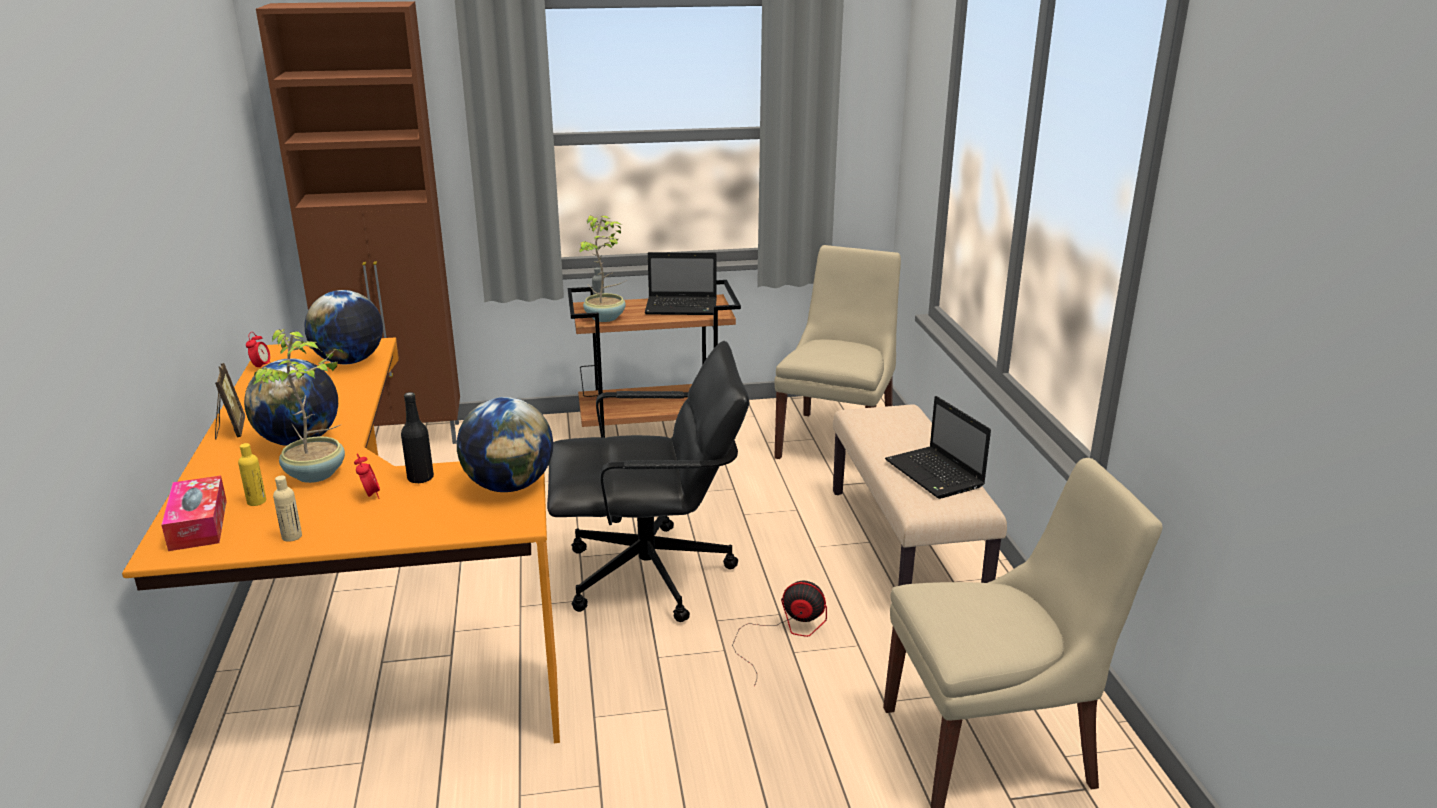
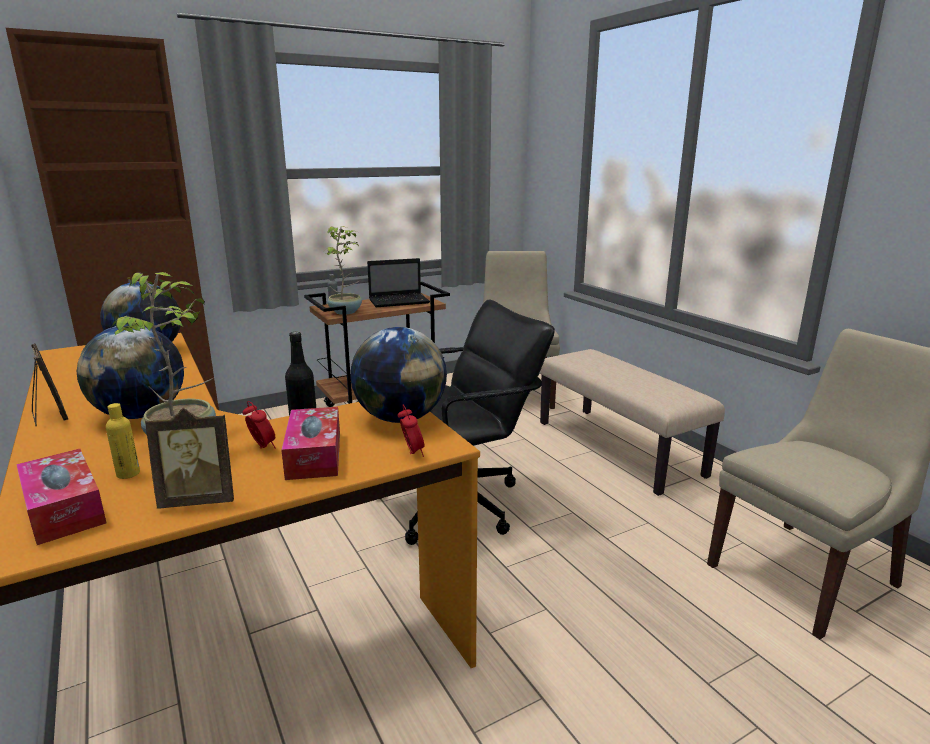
camera: 20 degrees left, 5 degrees down
(261, 367) = (53, 365): alarm clock -> alarm clock (412, 453)
(292, 536) = (200, 499): beige bottle -> picture frame
(405, 512) = (314, 455): none -> tissue box
(784, 634) = (588, 526): fan -> none
(936, 474) = (656, 384): laptop -> none

